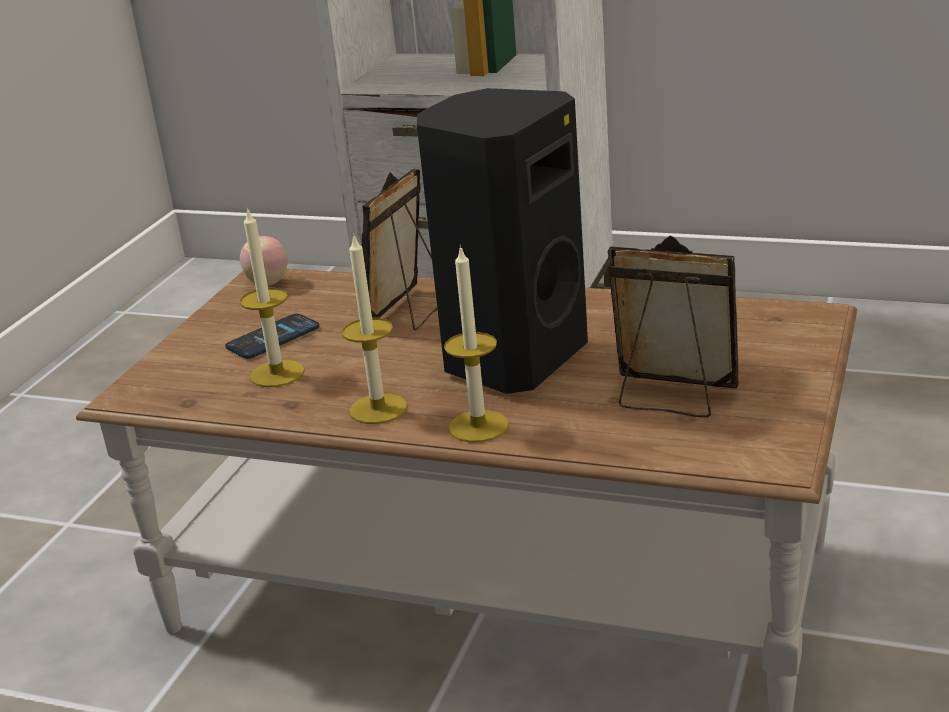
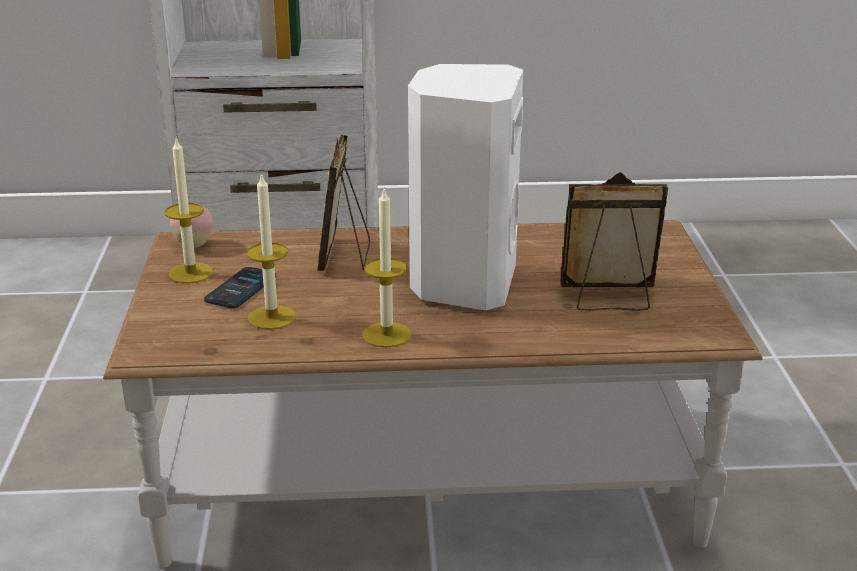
camera: 25 degrees left, 0 degrees up
(478, 426) = (481, 338): candle -> candle (191, 273)
(510, 359) = (462, 285): black speaker -> white speaker

